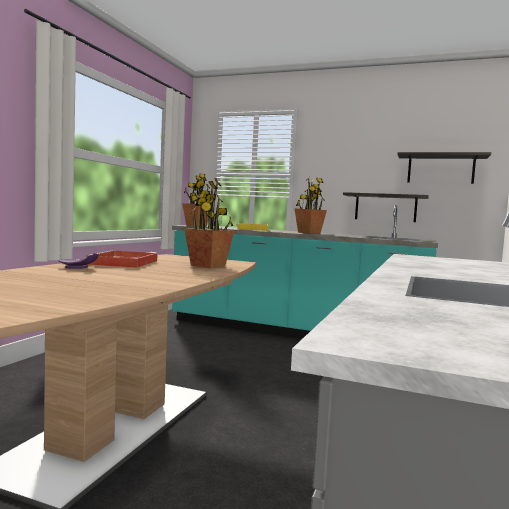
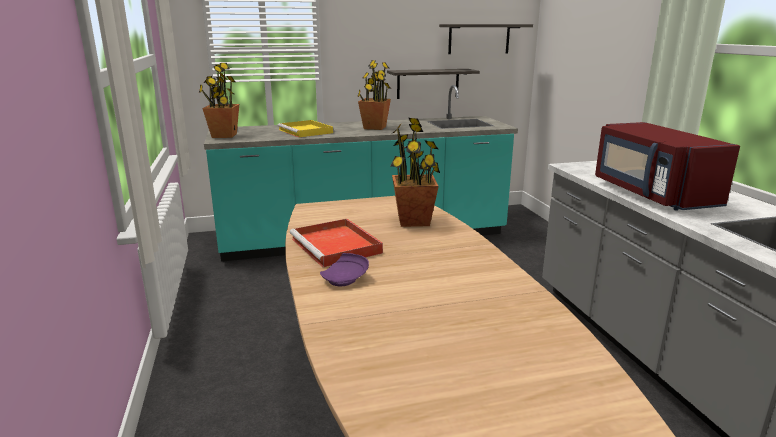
camera: 35 degrees left, 15 degrees up
(424, 266) = (651, 194): none -> red microwave

